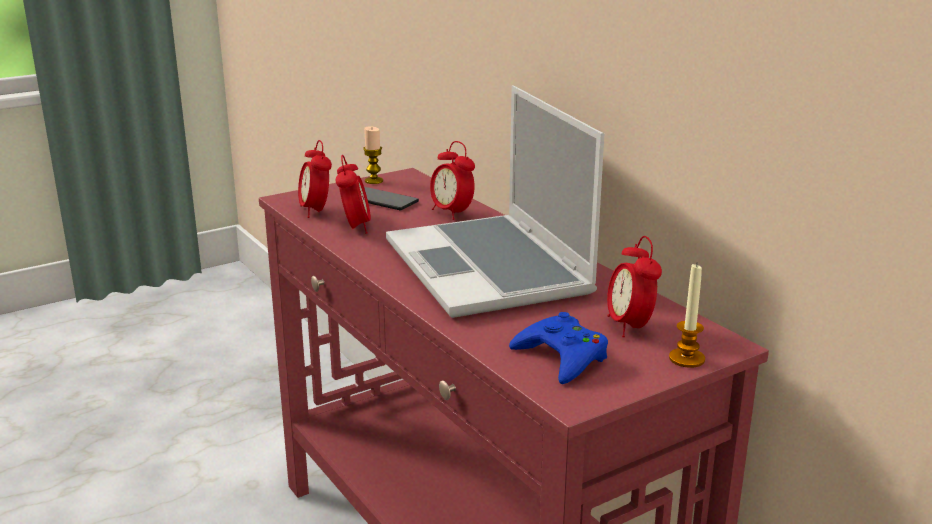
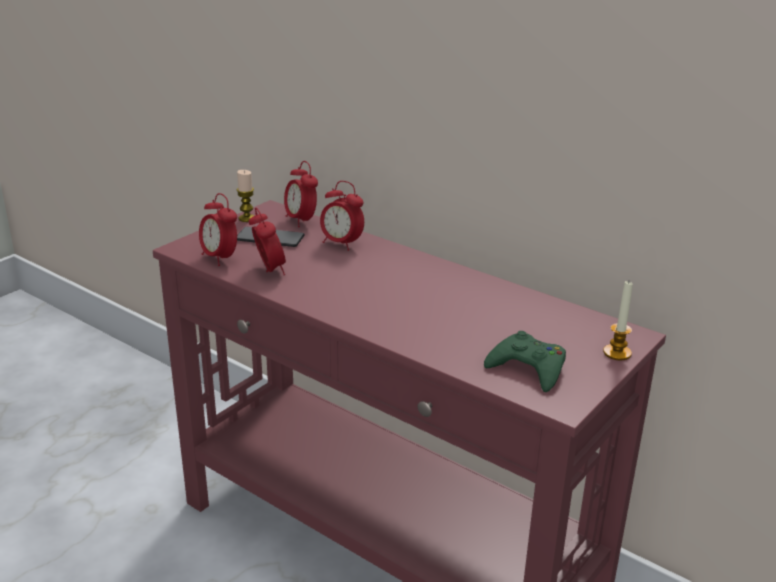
camera: 20 degrees left, 5 degrees up
(490, 269) = (414, 295): laptop -> none
(562, 357) = (528, 368): blue game controller -> green game controller
(629, 327) = (558, 332): alarm clock -> alarm clock (301, 221)

